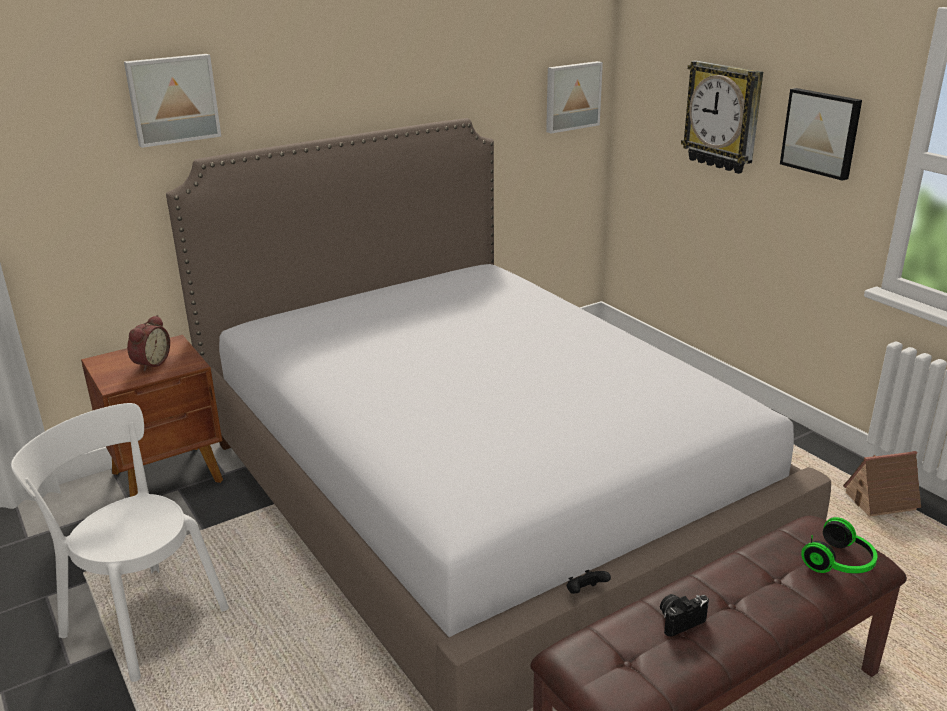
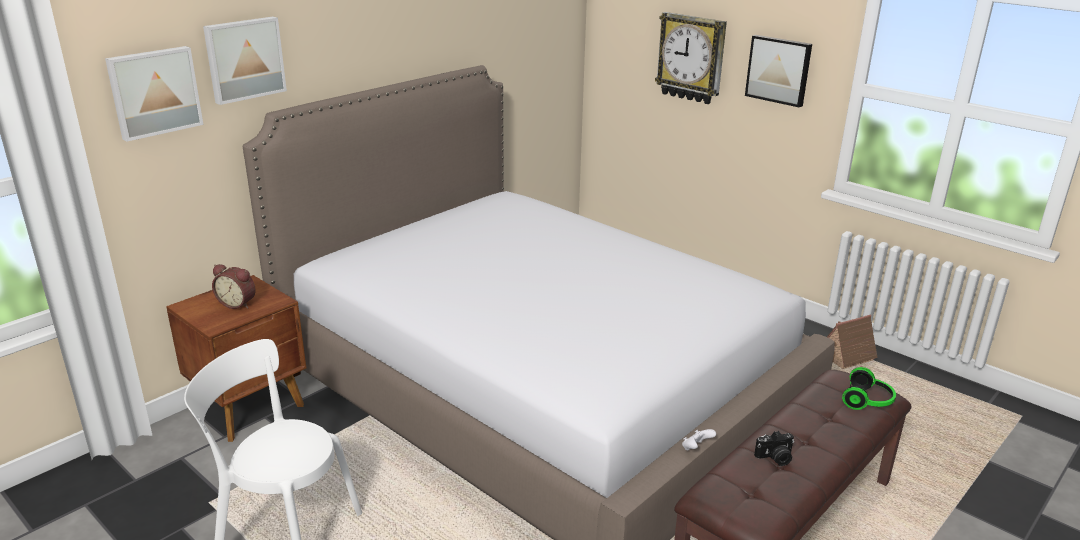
camera: 15 degrees left, 0 degrees up
(150, 363) = (238, 303): alarm clock -> alarm clock turned 105 degrees clockwise
(572, 96) = (556, 43): picture -> picture (154, 92)
(585, 593) = (696, 448): black game controller -> white game controller
(679, 620) = (775, 458): camera -> camera turned 150 degrees counterclockwise

